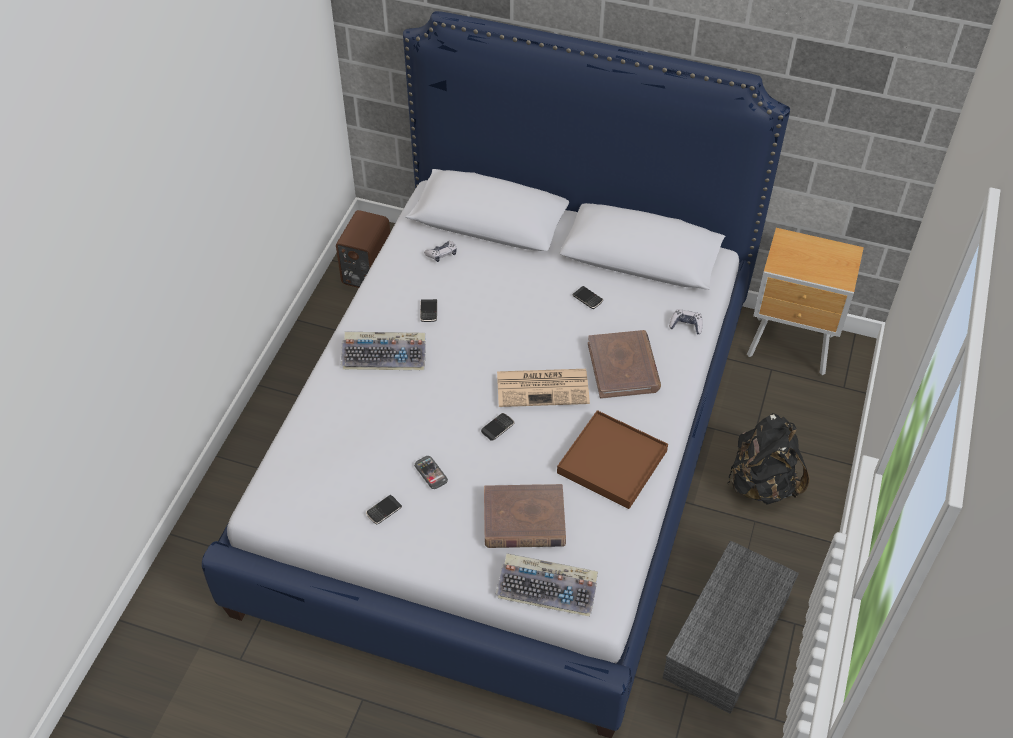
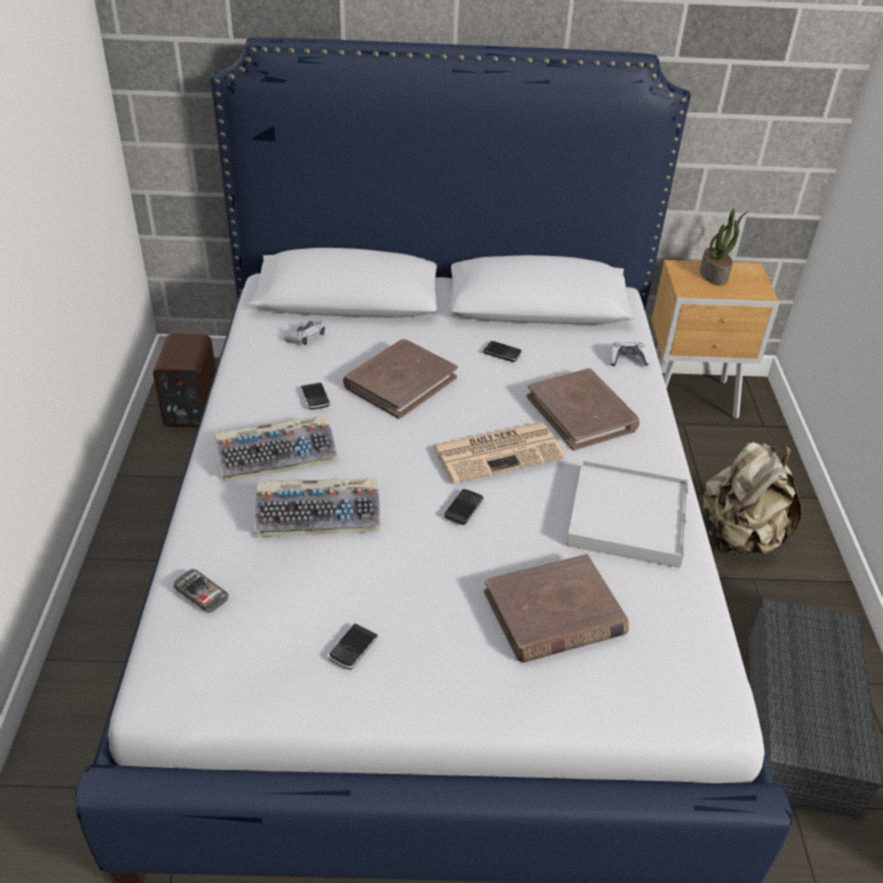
camera: 20 degrees left, 10 degrees down
(431, 473) = (399, 582): phone -> phone (201, 592)
(496, 310) = (400, 382): none -> brown book
(548, 589) = (634, 697): keyboard -> keyboard (319, 514)
(612, 462) = (628, 518): brown tray -> white tray
(762, 484) = (738, 537): black backpack -> beige backpack
(811, 253) = (714, 275): none -> potted plant

